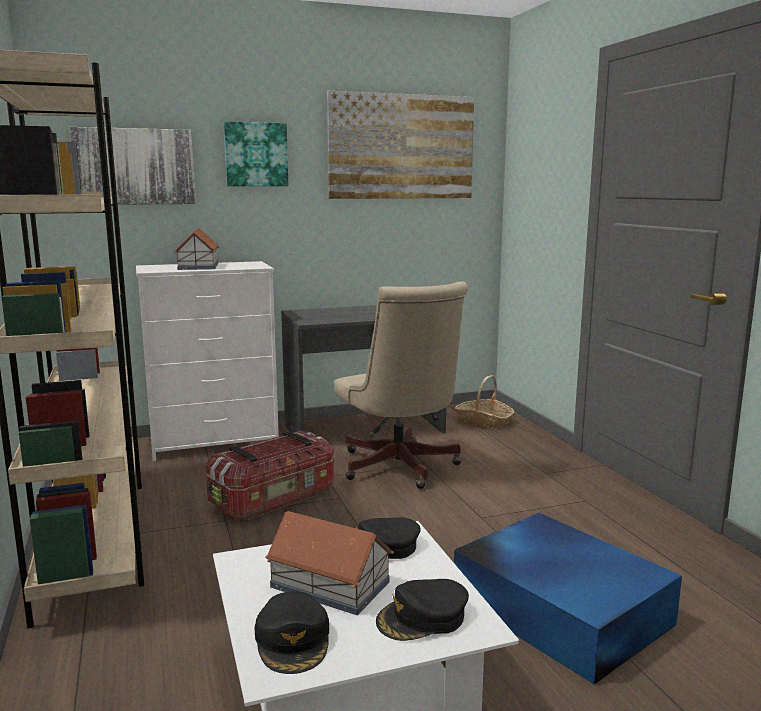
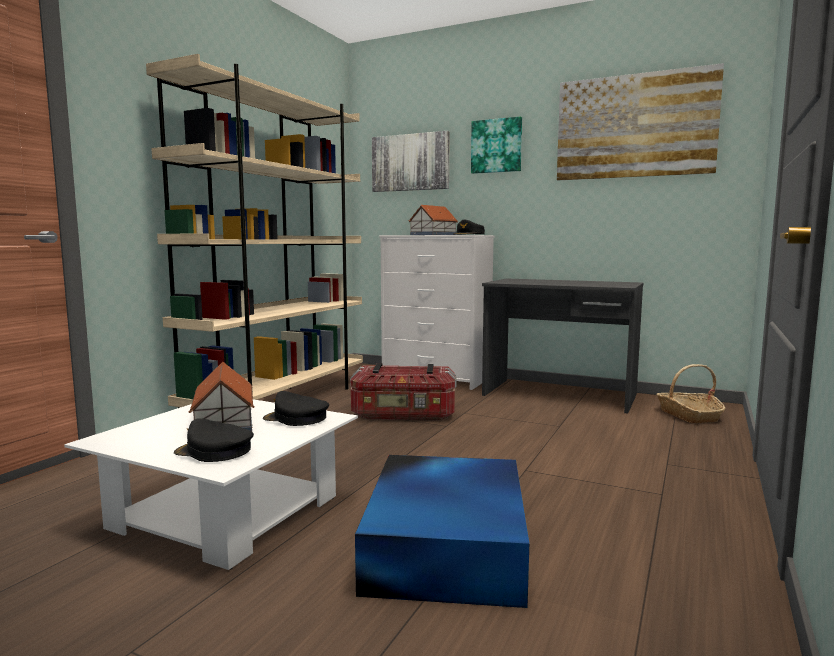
camera: 45 degrees right, 5 degrees down
(293, 640) = (143, 433): black cap -> black cap (469, 234)
(400, 469) = (530, 423): beige office chair -> none

